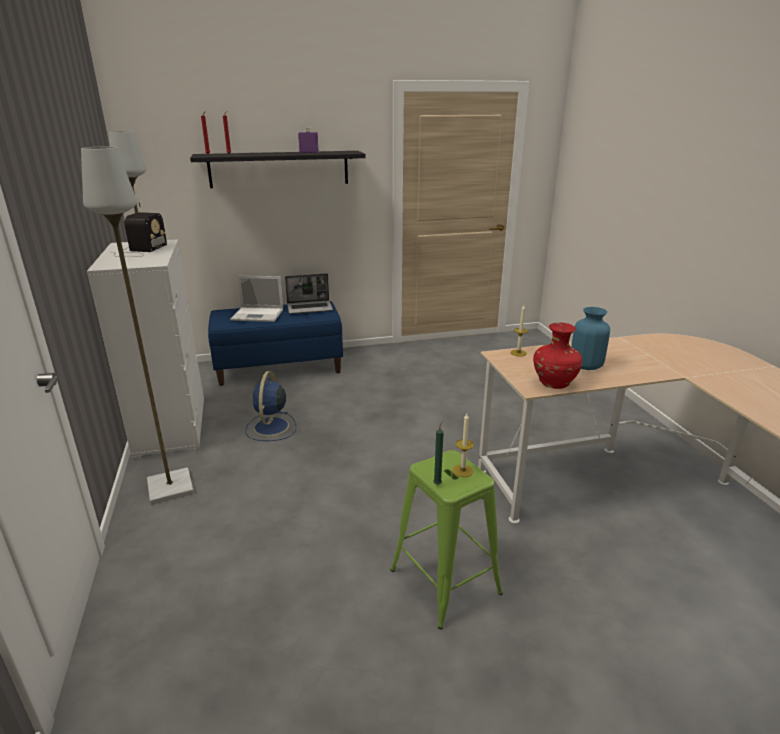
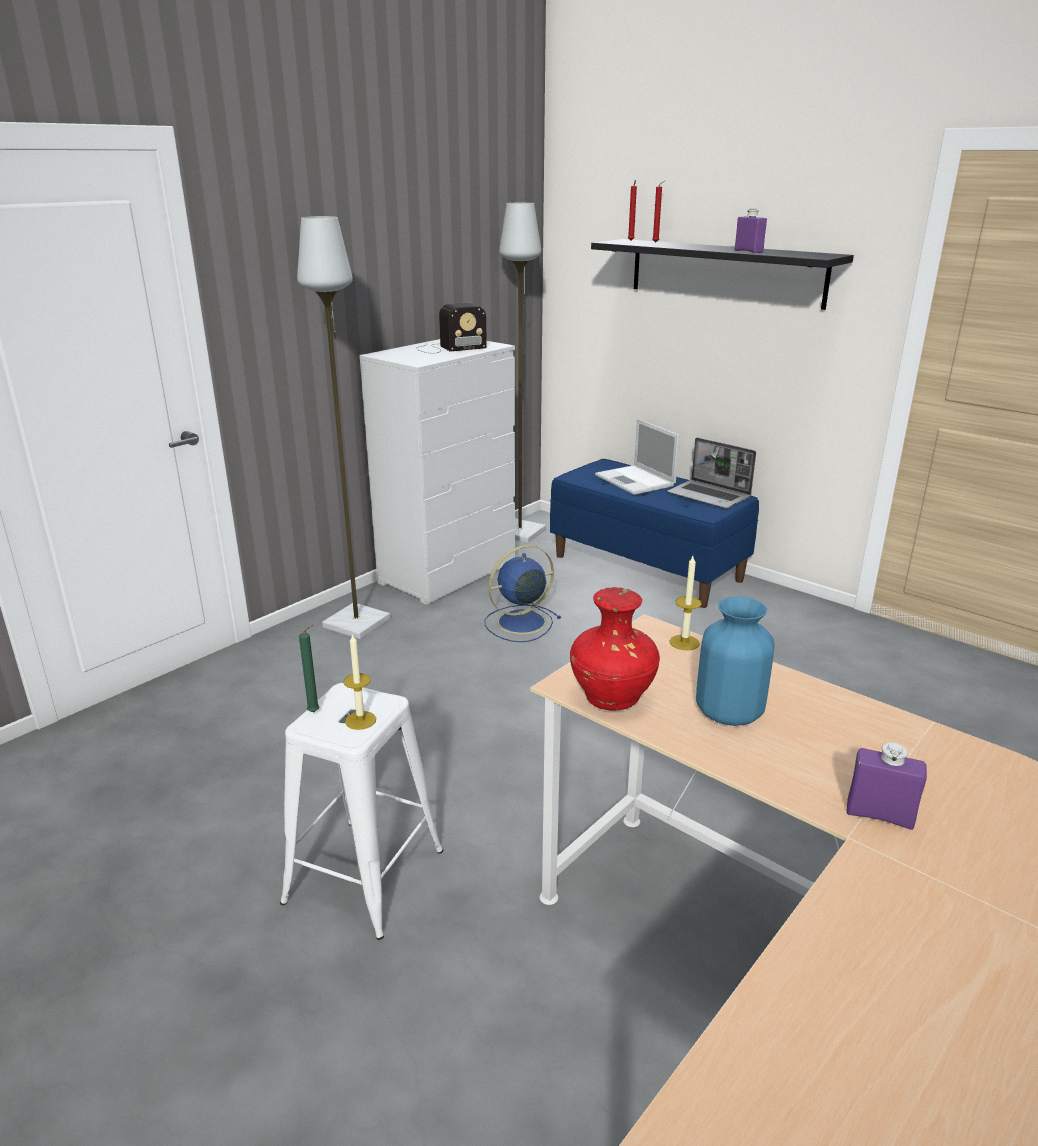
camera: 55 degrees right, 0 degrees up
(445, 582) = (363, 877): green stool -> white stool
(674, 367) = (879, 815): none -> purple bottle

